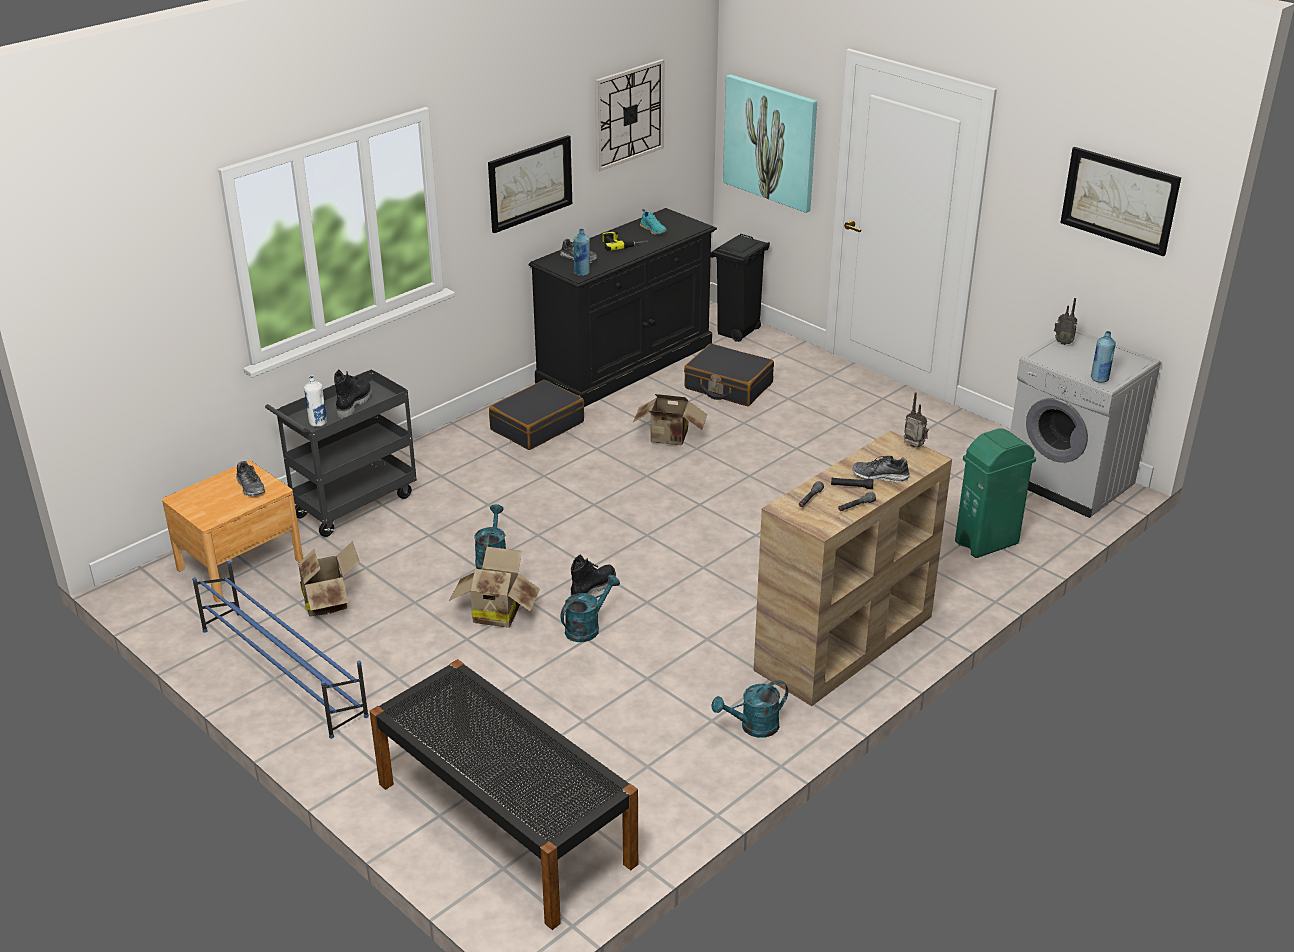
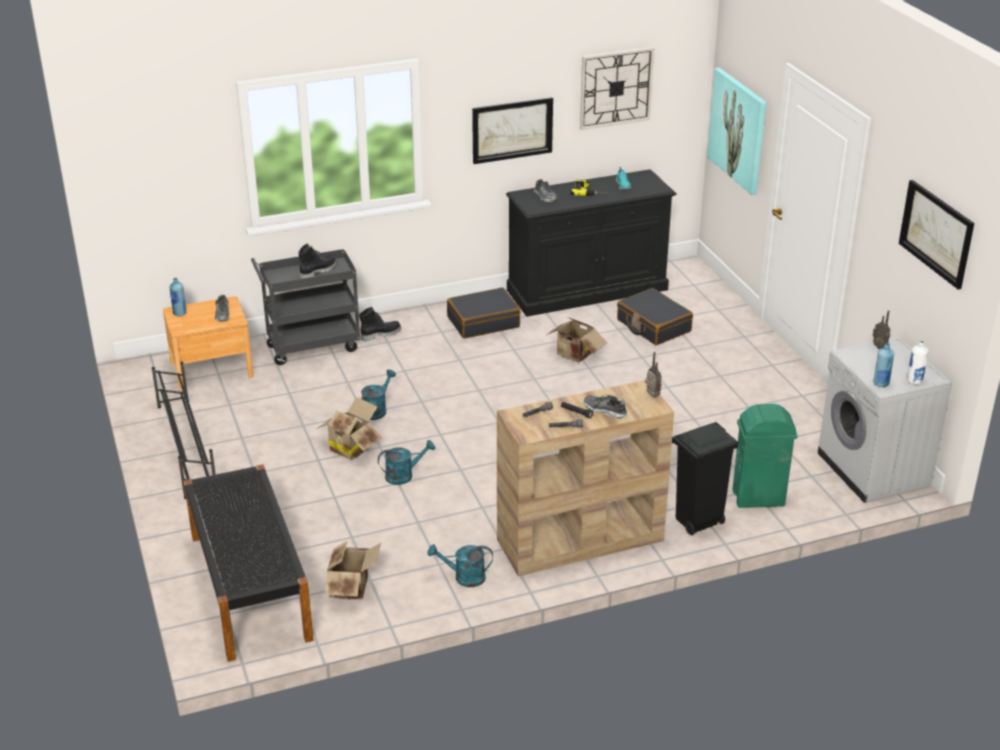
camera: 25 degrees right, 0 degrees up
(282, 671) = (187, 447): blue shoe rack -> black shoe rack
(318, 423) = (284, 279): white bottle -> white bottle (914, 381)
(329, 601) = (249, 409): cardboard box -> cardboard box (352, 587)
(582, 273) = (538, 208): blue bottle -> blue bottle (180, 313)
(592, 589) = (429, 450): black boot -> black boot (380, 334)
(737, 332) = (696, 285): black trash can -> black trash can (697, 522)

